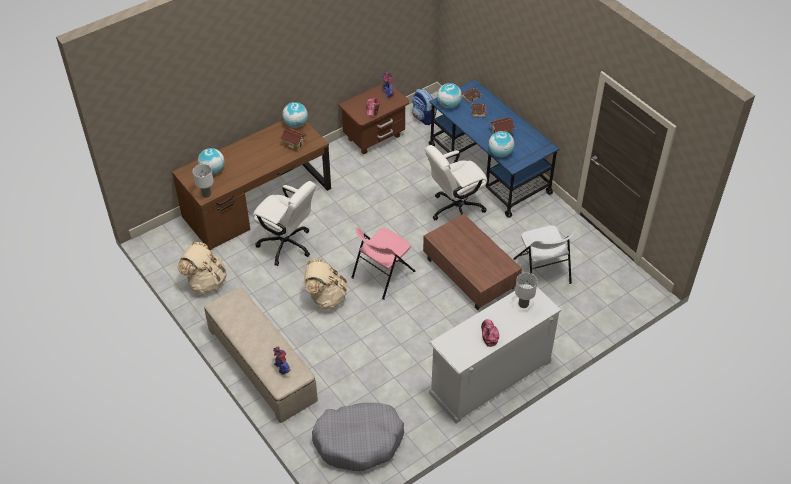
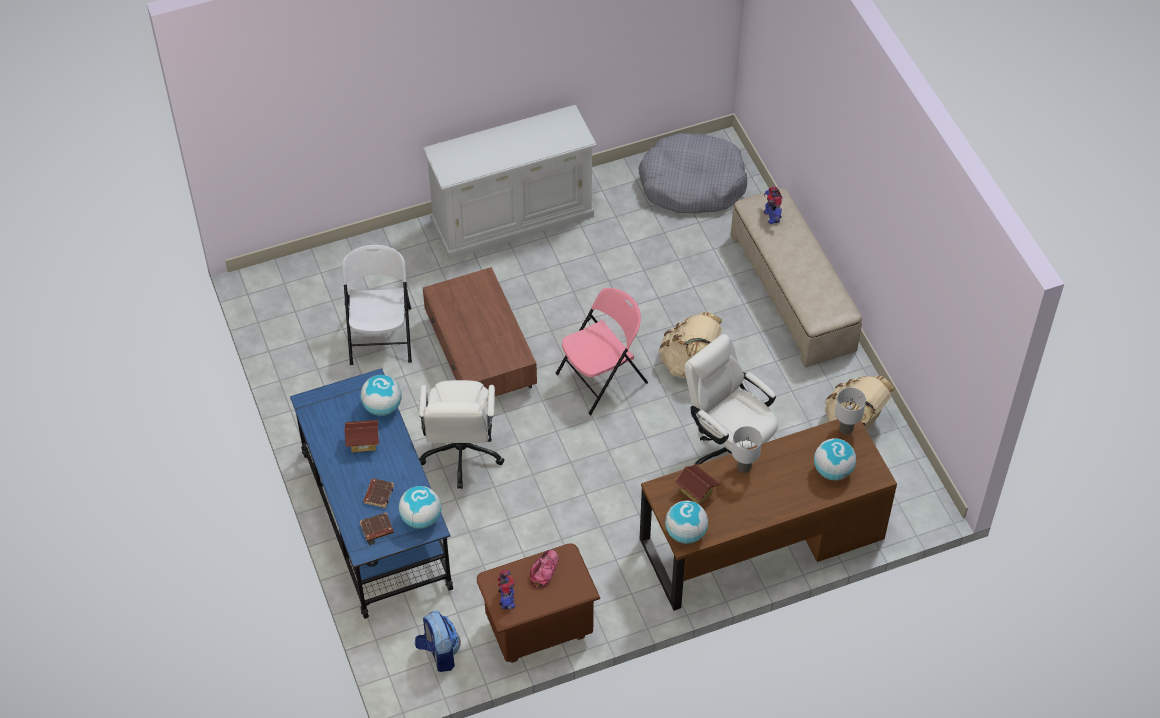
camera: 165 degrees left, 5 degrees up
(454, 211) = (461, 457): white office chair -> white office chair turned 105 degrees clockwise
(489, 334) = (522, 137): cap -> none
(523, 305) = (466, 161): white table lamp -> white table lamp (744, 467)

